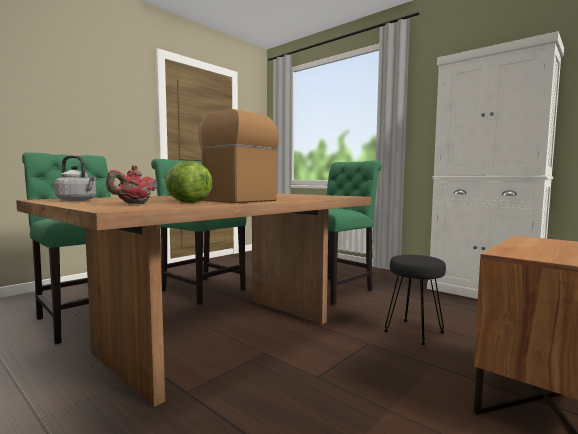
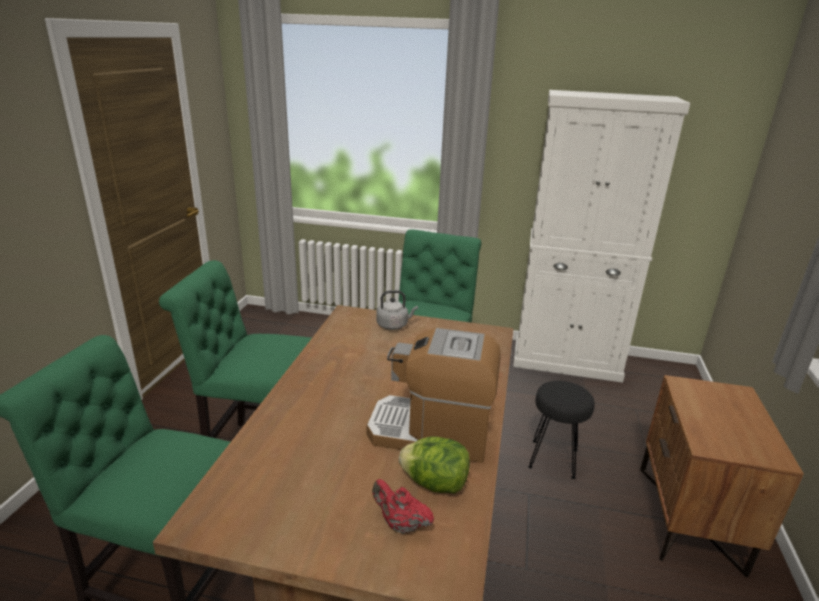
camera: 30 degrees left, 20 degrees up
(78, 200) = (268, 515): grey kettle -> grey kettle (394, 325)
(134, 204) = (400, 524): red teapot -> red teapot turned 120 degrees clockwise

